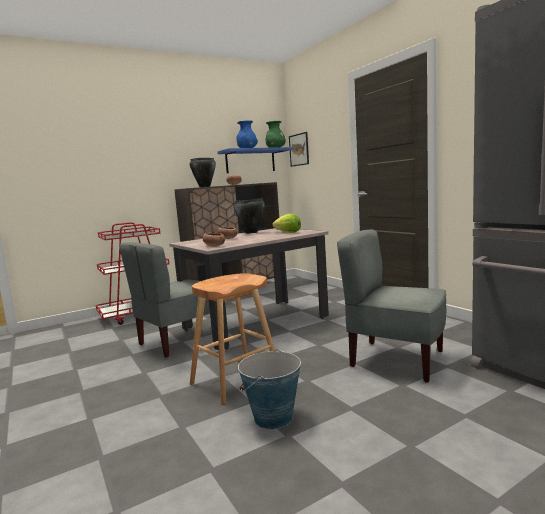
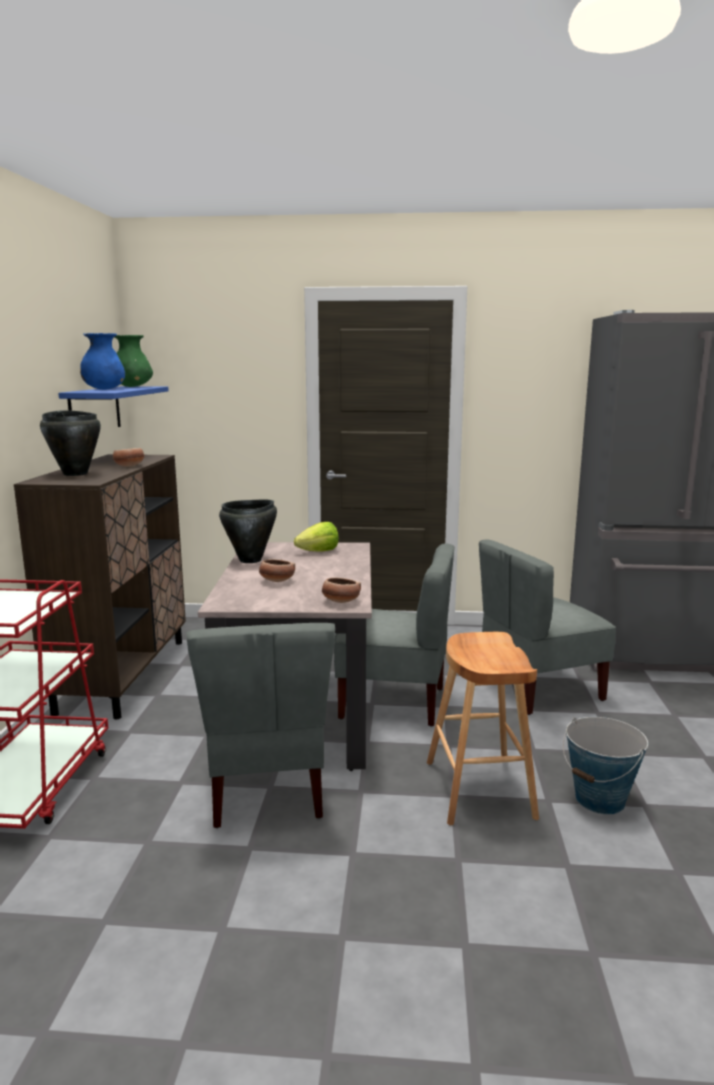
camera: 55 degrees left, 5 degrees up
(299, 149) = (169, 390): picture -> none
(300, 334) = (394, 702): none -> grey chair

